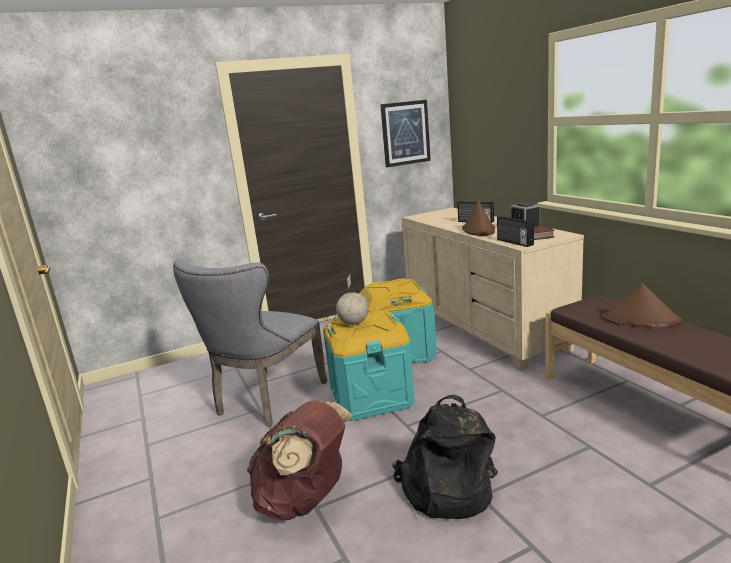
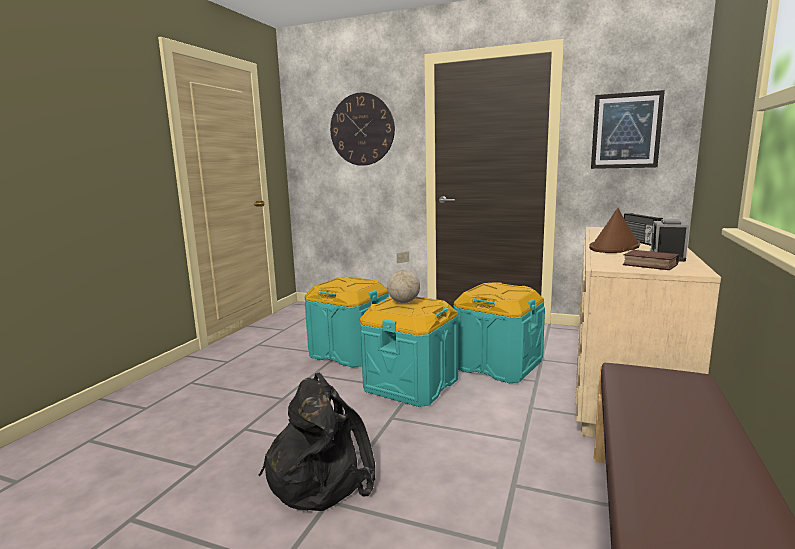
camera: 45 degrees right, 5 degrees down
(148, 150) = (362, 129): none -> wall clock
(266, 401) = (350, 352): grey chair -> turquoise storage box
(305, 500) = (249, 420): brown backpack -> none
(514, 242) = (606, 263): radio -> none
(640, 319) = (687, 419): brown hat -> none

